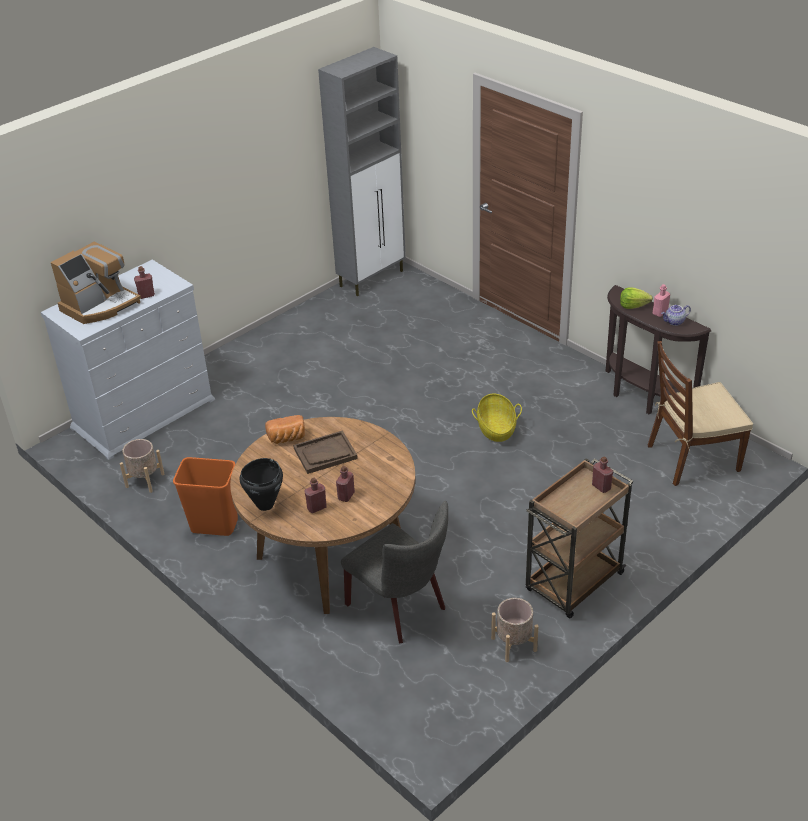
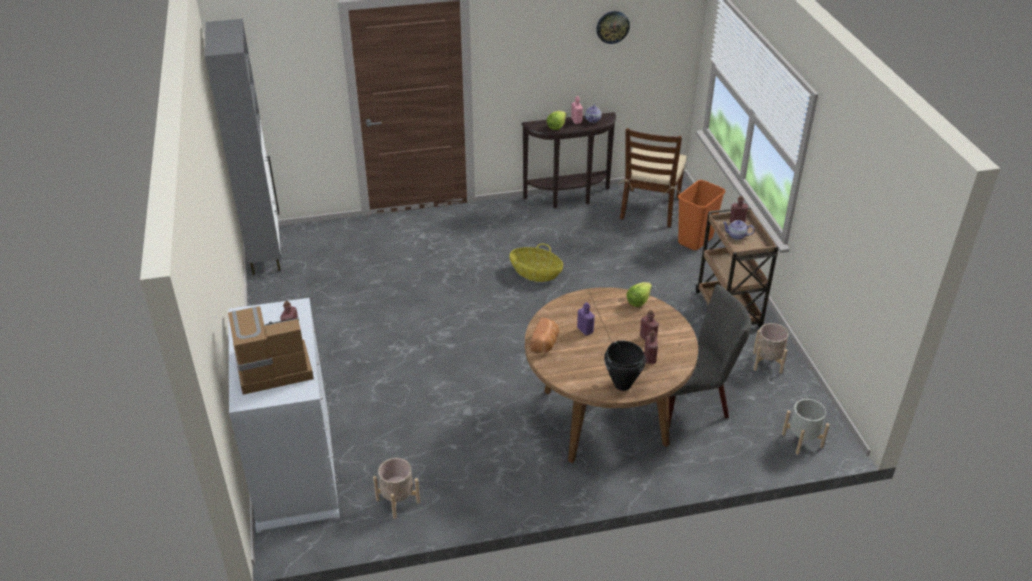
camera: 60 degrees left, 0 degrees up
(100, 306) = (272, 366): coffee machine -> coffee machine turned 90 degrees counterclockwise
(215, 525) = (505, 474): orange trash can -> orange trash can (695, 240)
(325, 454) = (585, 330): brown tray -> purple bottle
(398, 469) = (638, 301): none -> lettuce
(411, 714) = (802, 440): none -> grey planter
(574, 495) = (736, 236): none -> teapot
(720, 224) = (612, 27): none -> wall clock

